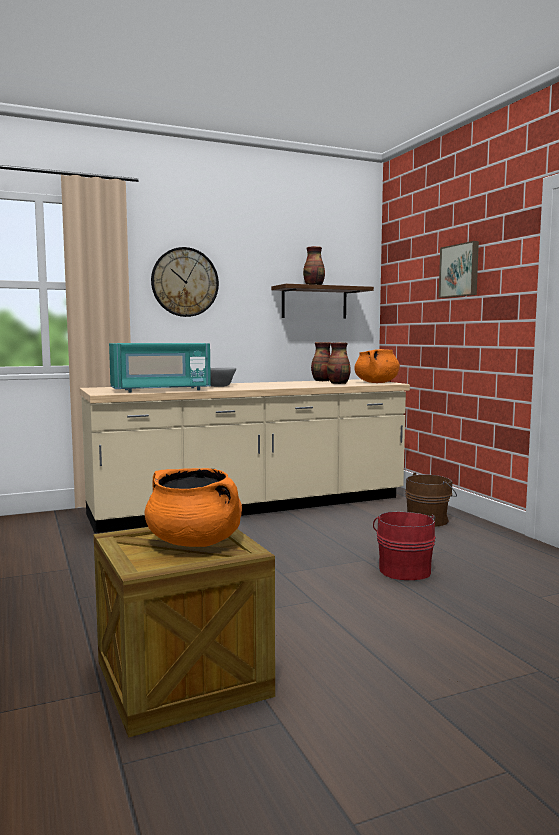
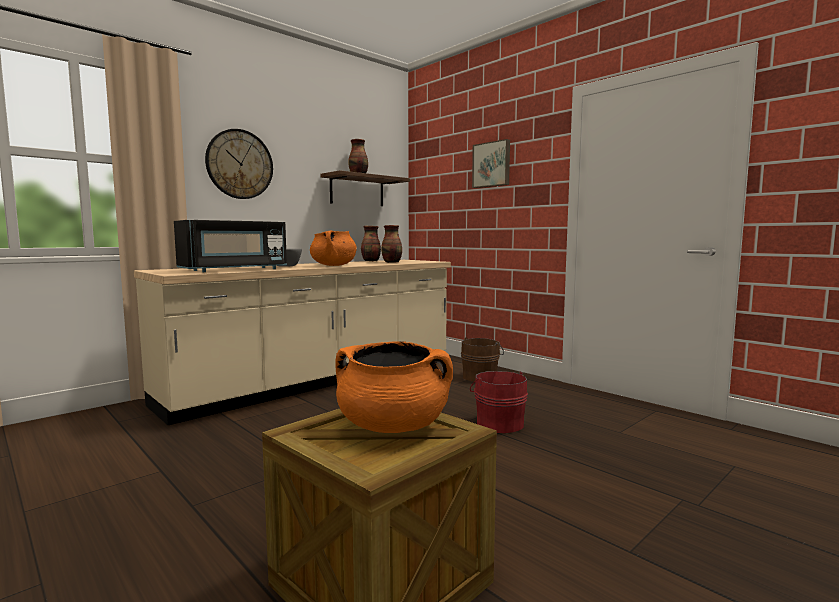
camera: 20 degrees left, 0 degrees up
(161, 390) = (234, 270): turquoise microwave -> black microwave
(376, 383) = (421, 261): orange cooking pot -> orange cooking pot (333, 265)

